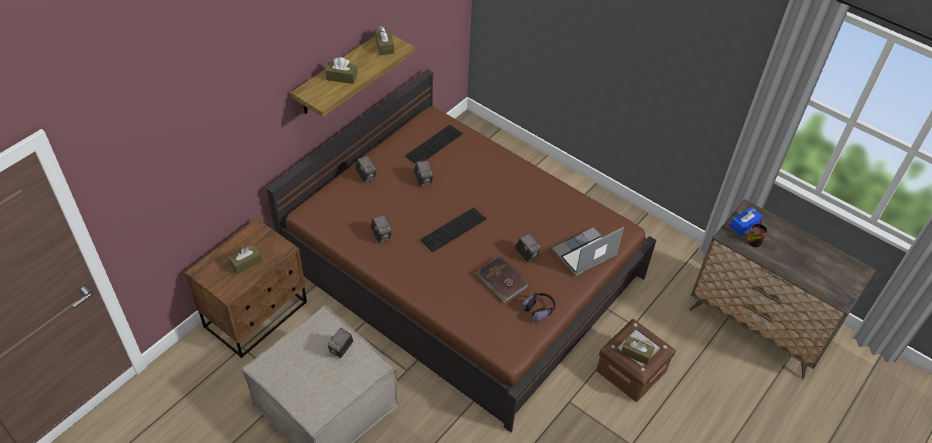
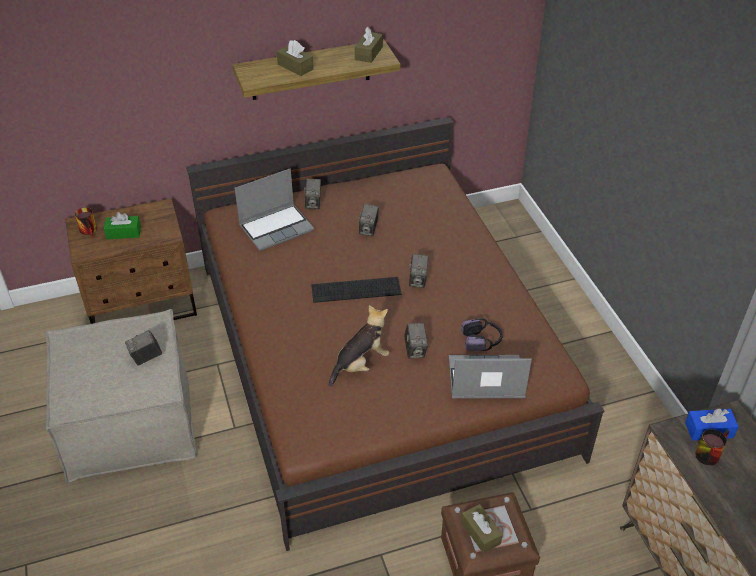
camera: 35 degrees right, 5 degrees down
(216, 272) = (90, 230): none -> mug
(246, 262) = (123, 233): brown tissue box -> green tissue box
(356, 207) = (276, 227): none -> laptop
(381, 235) = (276, 264): camera -> camera (418, 280)
(434, 145) = (411, 200): keyboard -> none
(502, 281) = (360, 364): brown book -> plush toy
(539, 309) = (377, 414): headphones -> headphones (482, 341)

